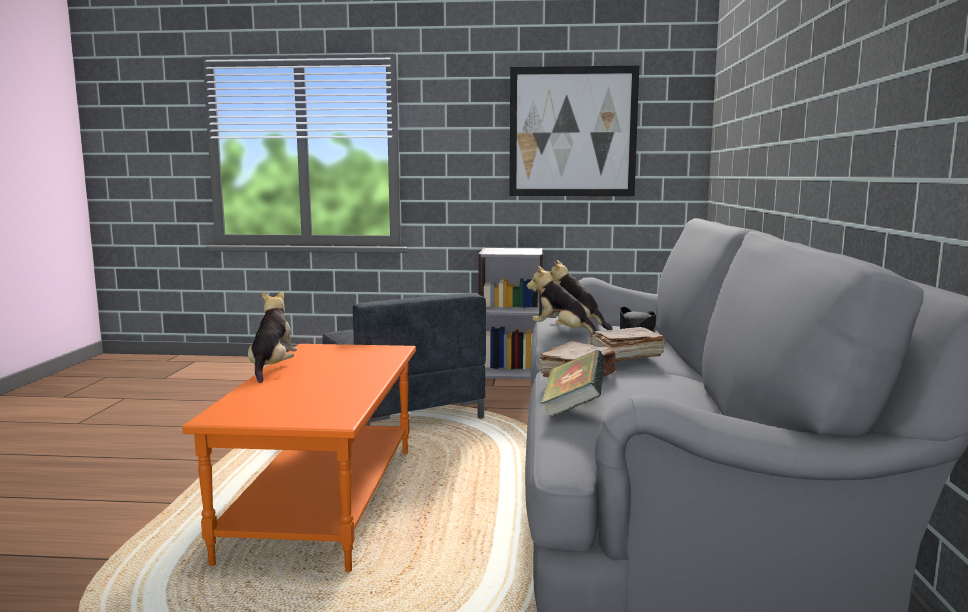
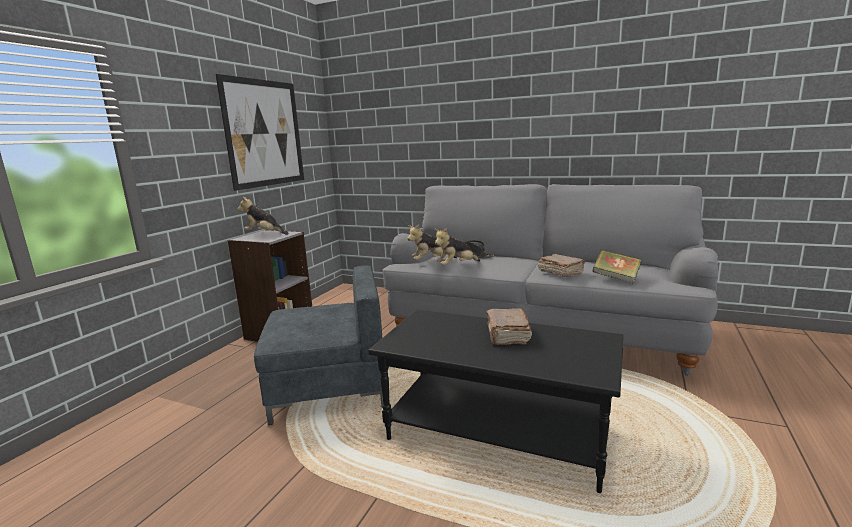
camera: 70 degrees left, 5 degrees up
(272, 368) = (458, 359): plush toy -> plush toy (264, 234)
(327, 501) = (498, 433): orange coffee table -> black coffee table
(625, 356) = (519, 262): brown book -> brown book (507, 335)

